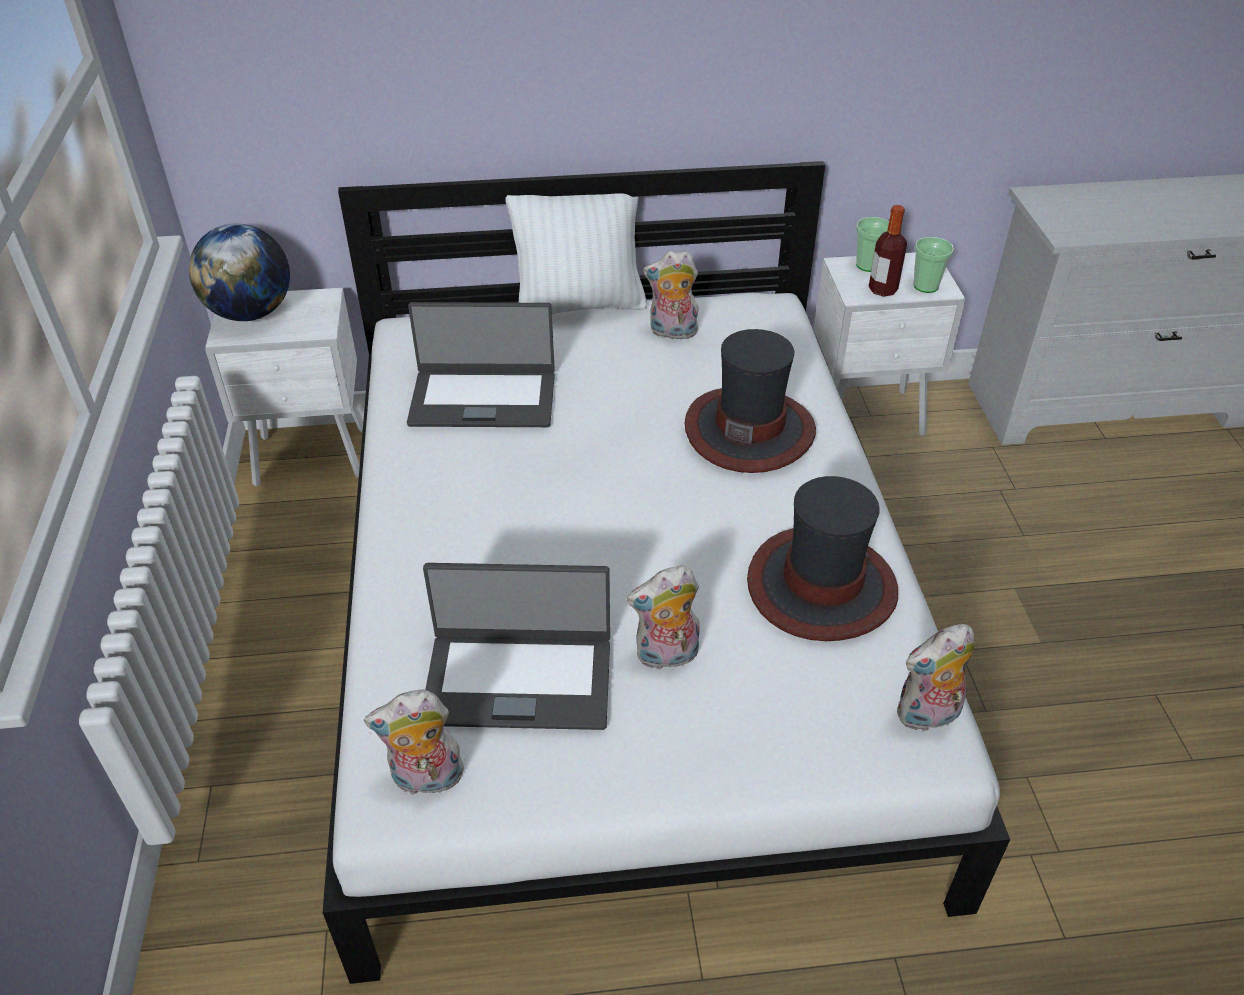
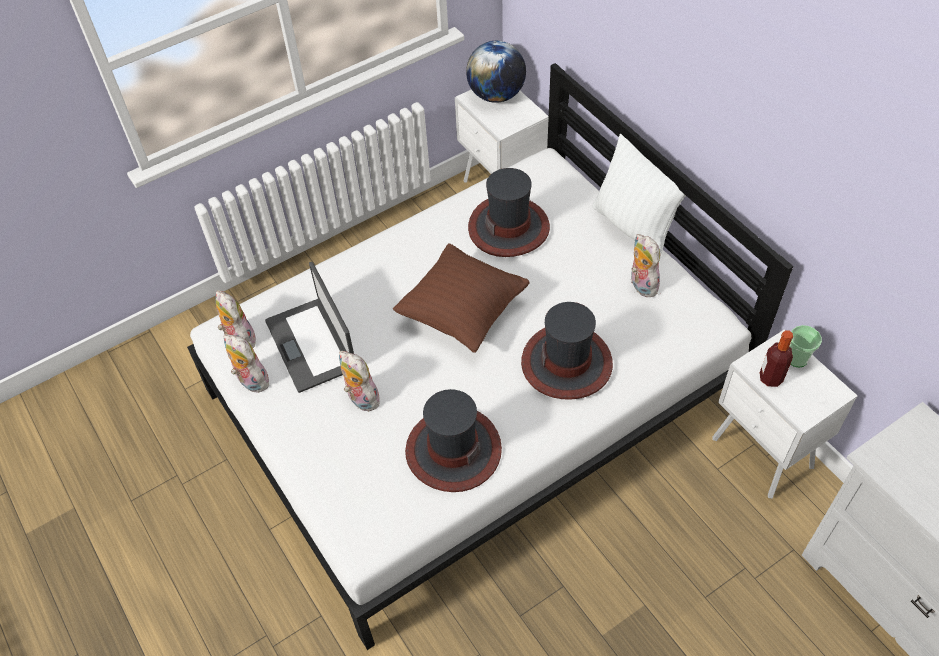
camera: 65 degrees right, 10 degrees up
(483, 398) = (509, 227): laptop -> hat
(593, 492) = (462, 313): none -> brown pillow
(925, 286) = (798, 403): cup -> none
(927, 716) = (381, 534): plush toy -> plush toy (250, 381)

